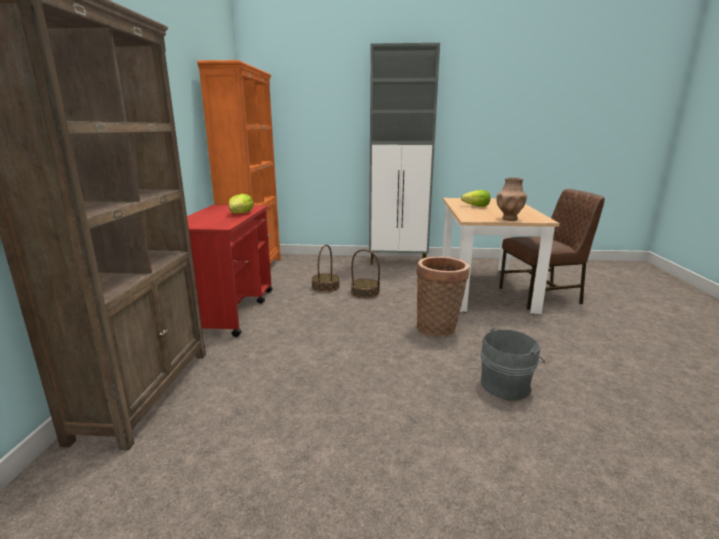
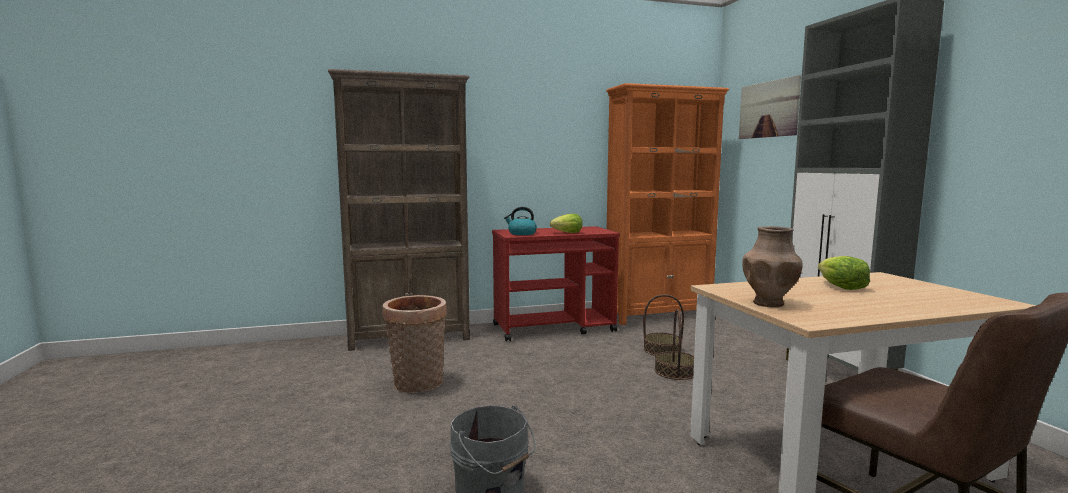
camera: 70 degrees right, 10 degrees down
(216, 223) = (521, 233): none -> kettle
(304, 96) = (768, 109): none -> picture
(439, 328) = (618, 429): basket -> basket (417, 385)

